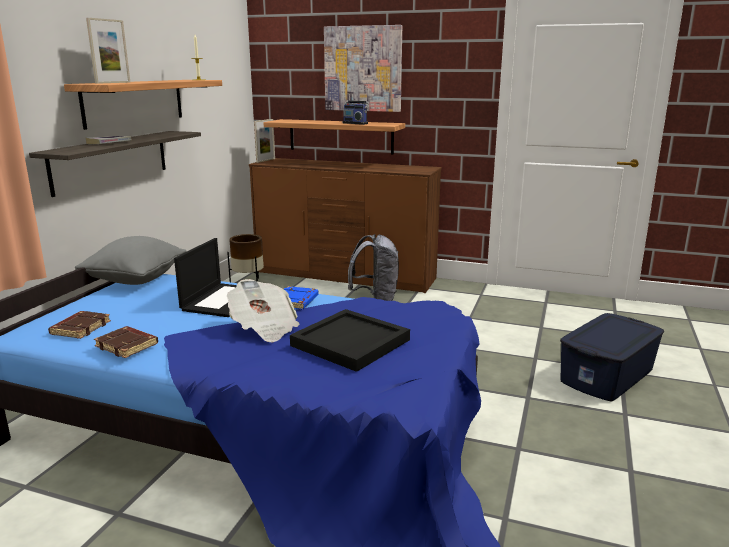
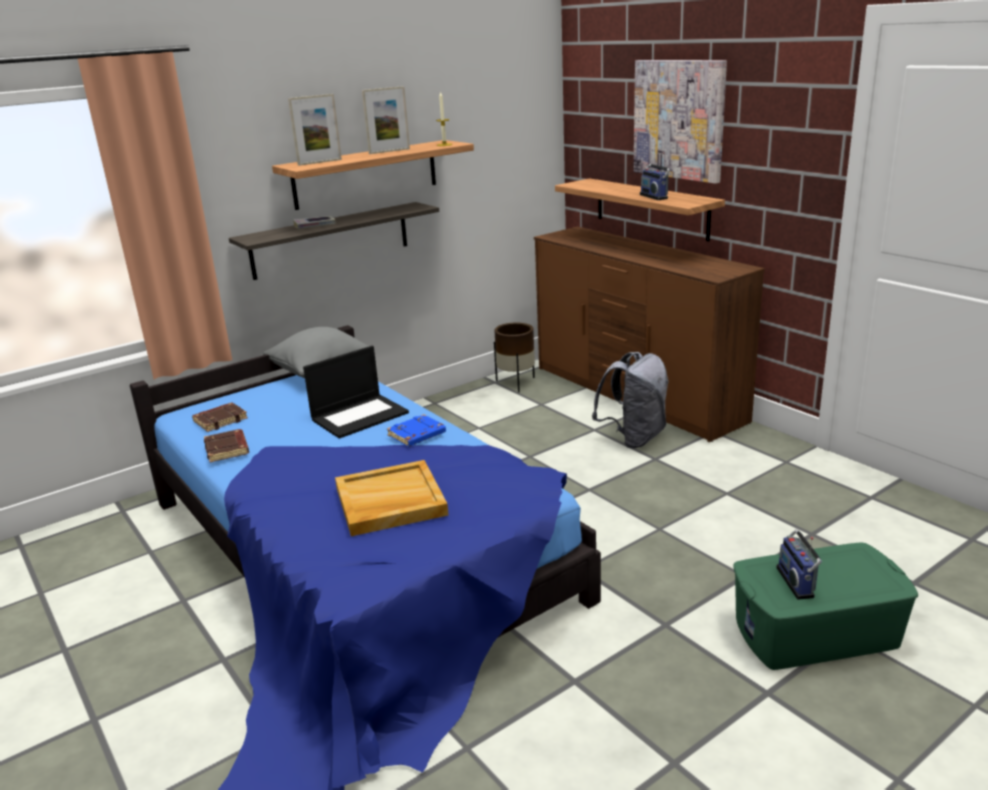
camera: 35 degrees right, 5 degrees up
(264, 327) = (346, 460): newspaper -> none
(266, 160) = (562, 232): picture frame -> picture frame (389, 151)
(350, 343) = (389, 502): black tray -> beige tray
(605, 339) = (798, 582): none -> radio
(607, 375) = (816, 633): blue storage box -> green storage box

